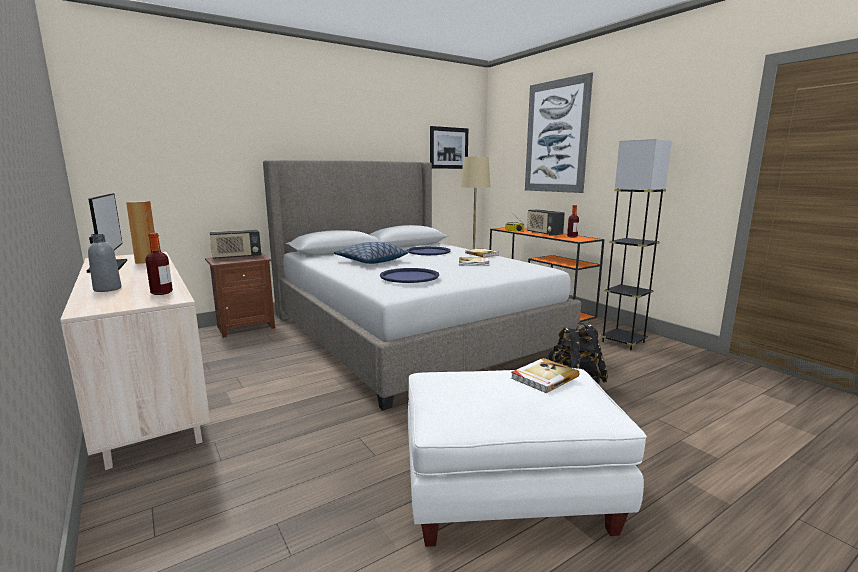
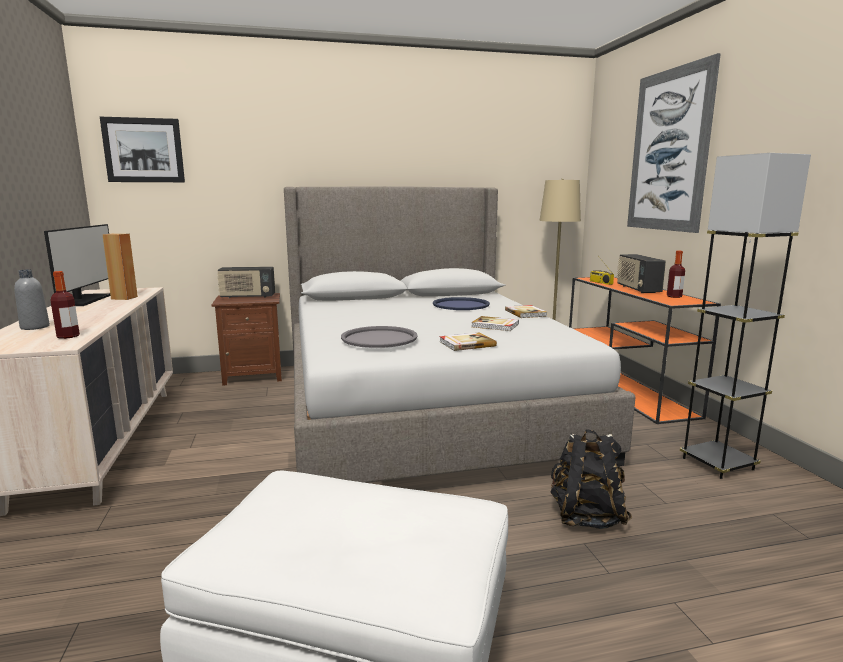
camera: 20 degrees right, 0 degrees up
(371, 261) = (372, 313): pillow -> none
(409, 276) = (379, 338): blue tray -> grey tray
(449, 148) = (530, 168): picture -> picture (143, 150)
(543, 377) = (414, 510): book -> book (466, 344)

